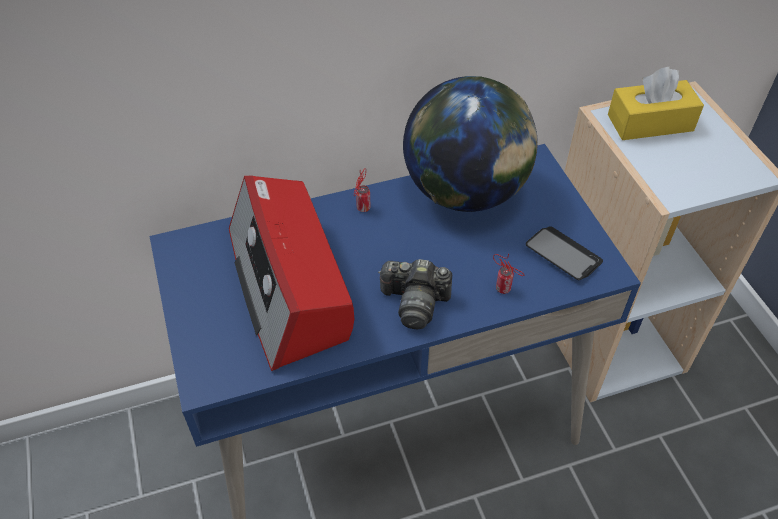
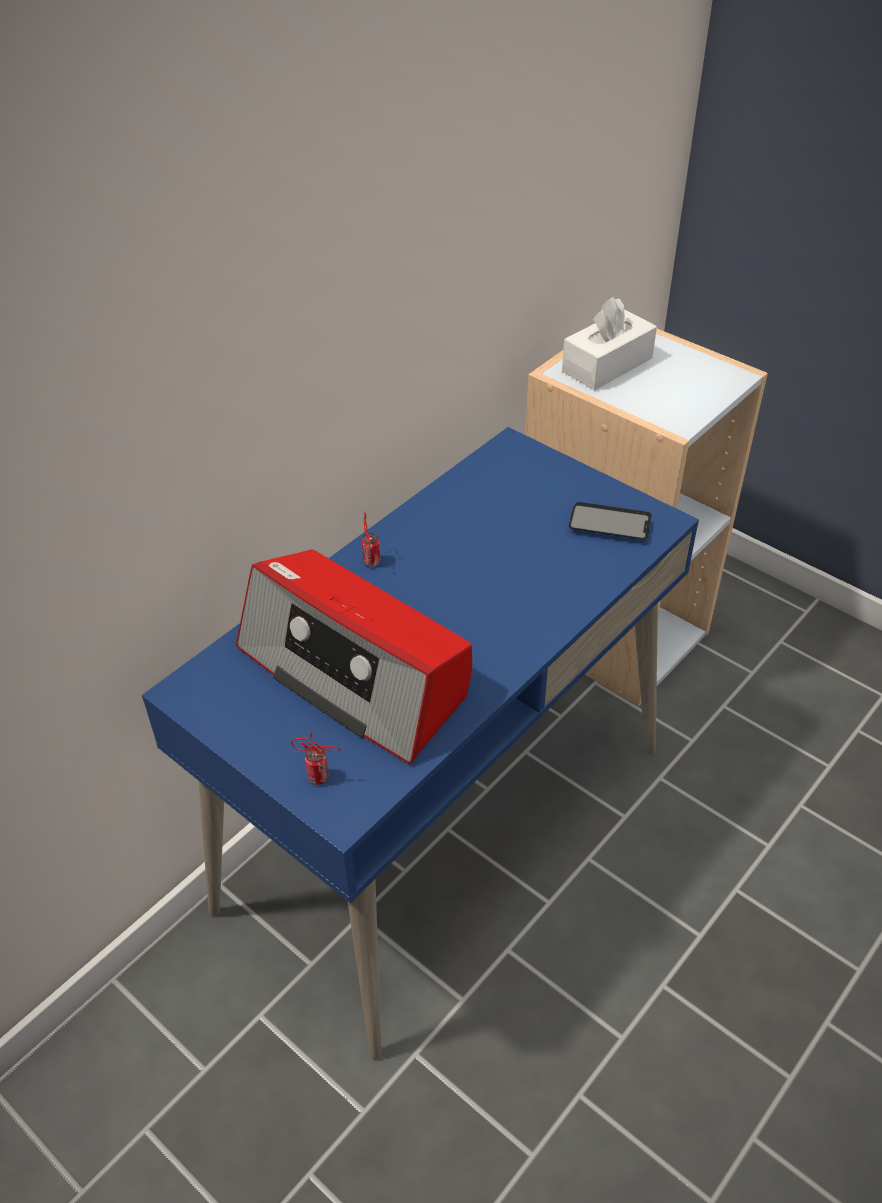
camera: 30 degrees left, 5 degrees down
(415, 303) = (503, 630): camera -> none
(465, 193) = (467, 505): globe -> none
(505, 290) = (581, 579): can -> can (321, 778)
(650, 123) = (607, 365): yellow tissue box -> white tissue box

